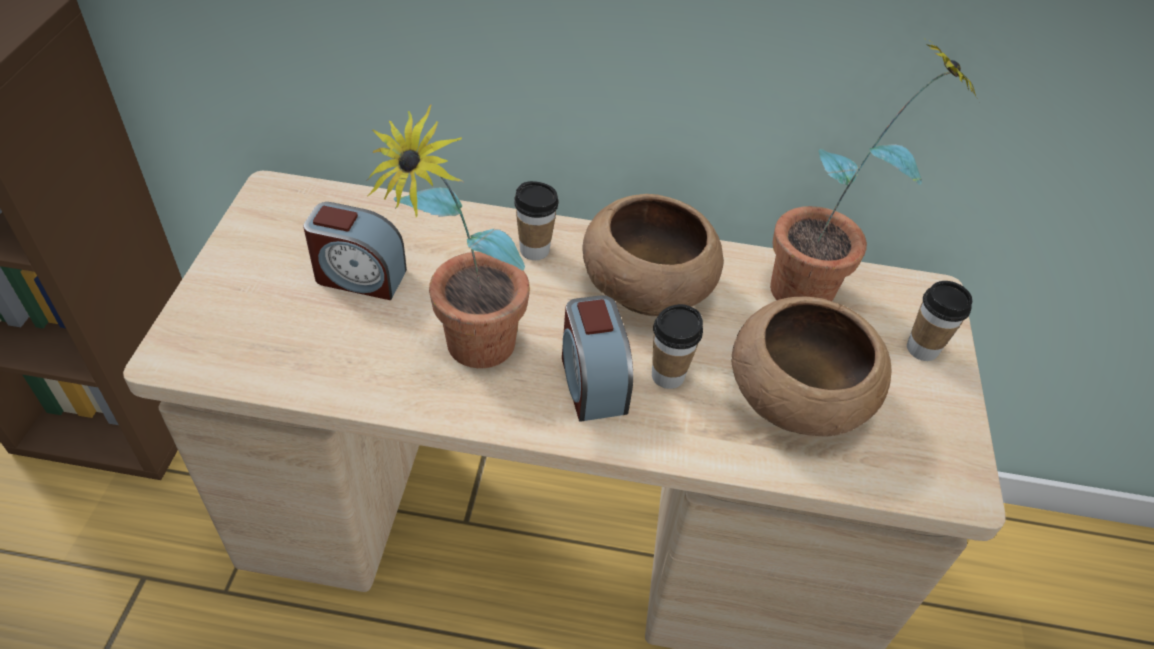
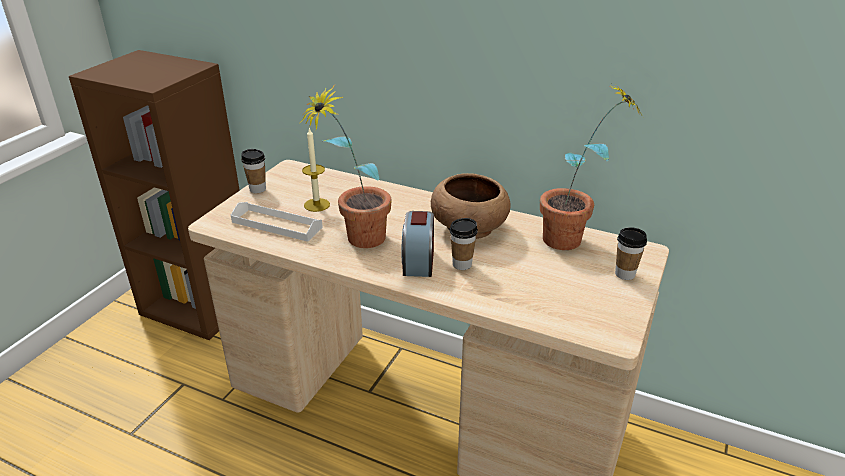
camera: 20 degrees right, 15 degrees down
(302, 339) = (277, 225): none -> white tray
(359, 277) = (317, 205): alarm clock -> candle
(534, 250) = (414, 205): cup -> cup (257, 189)
(798, 399) = (534, 284): brown bowl -> none

